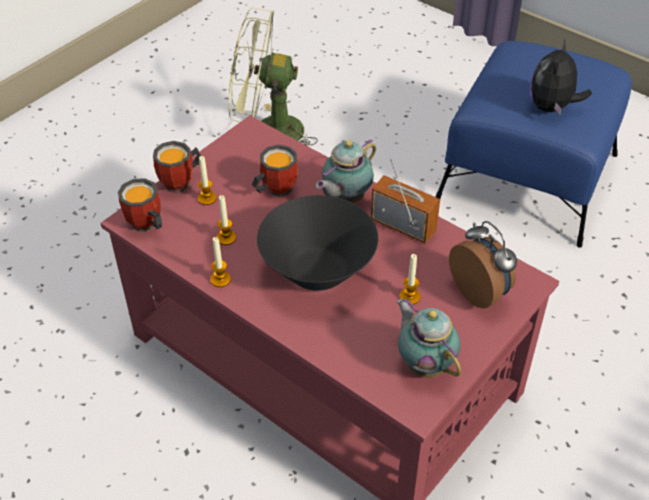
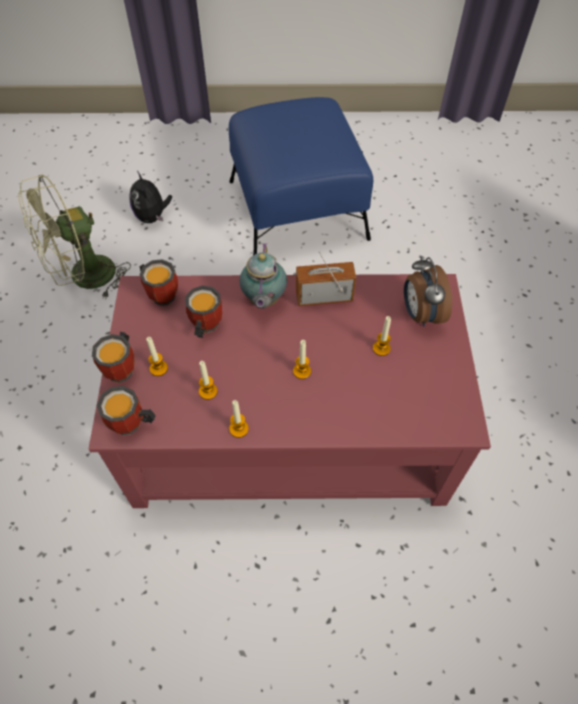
camera: 40 degrees left, 10 degrees up
(268, 145) = (162, 293): none -> mug
(318, 270) = (302, 371): black bowl -> candle
(424, 364) = (439, 391): teapot -> none
(480, 292) = (420, 314): alarm clock -> alarm clock turned 120 degrees counterclockwise
(552, 108) = (317, 149): plush toy -> plush toy (152, 217)

